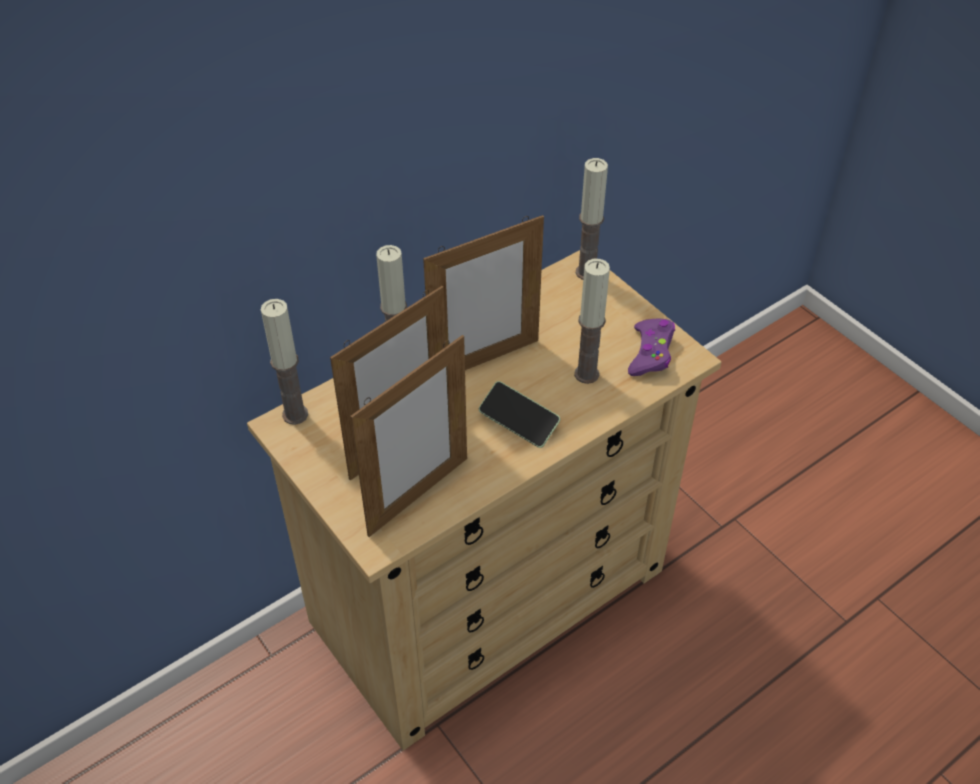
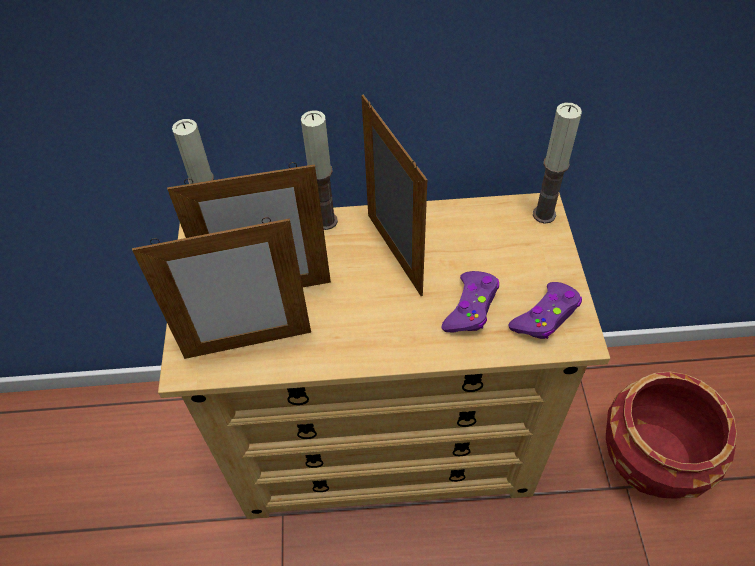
camera: 35 degrees right, 5 degrees up
(485, 361) = (394, 254): picture frame -> picture frame turned 120 degrees counterclockwise
(518, 421) = (378, 321): phone -> none
(586, 374) = (471, 307): candle -> purple game controller
(739, 484) = (651, 460): none -> red planter

